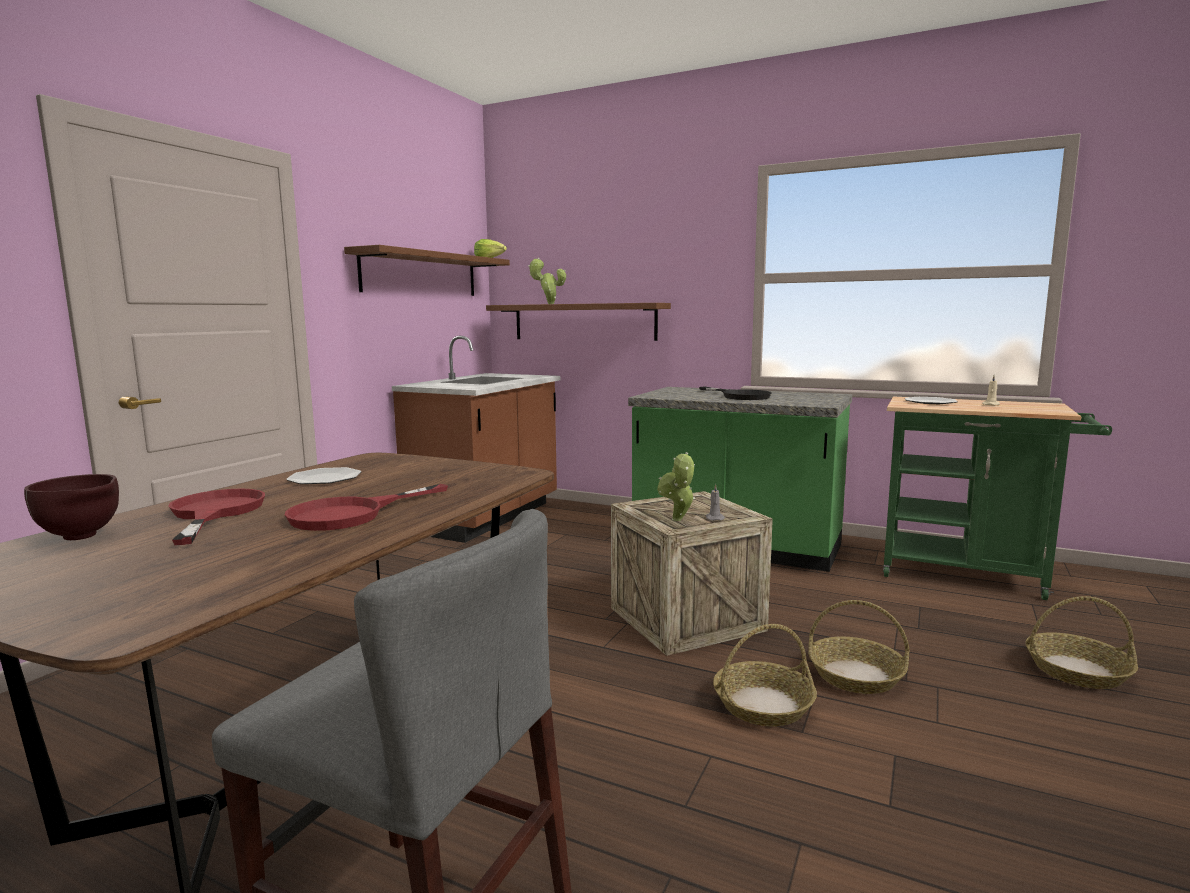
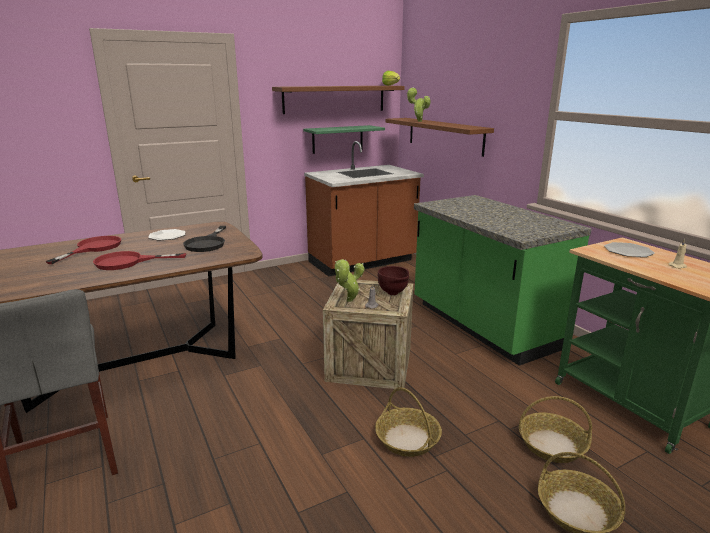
camera: 35 degrees right, 10 degrees up
(82, 537) = (40, 250): brown bowl -> brown bowl (393, 293)
(427, 335) = (337, 139): none -> green shelf
(740, 396) = (490, 215): black frying pan -> black frying pan (207, 243)
(763, 704) = (327, 430): basket -> basket (552, 445)

